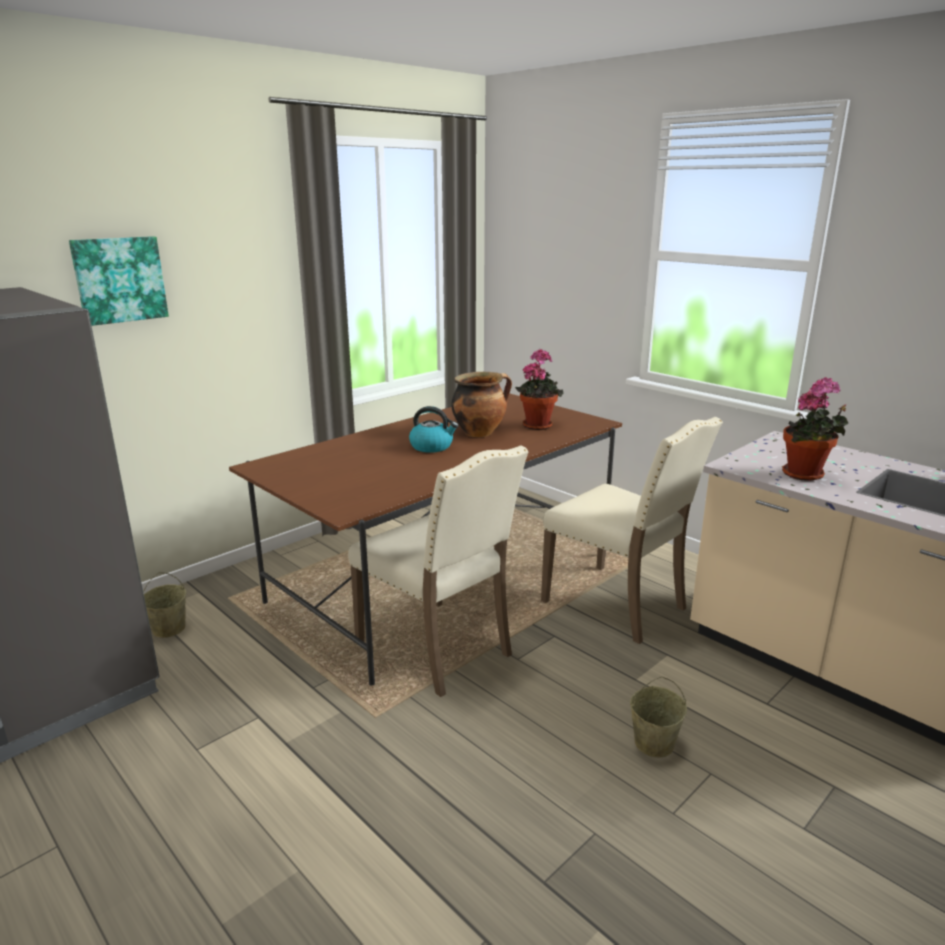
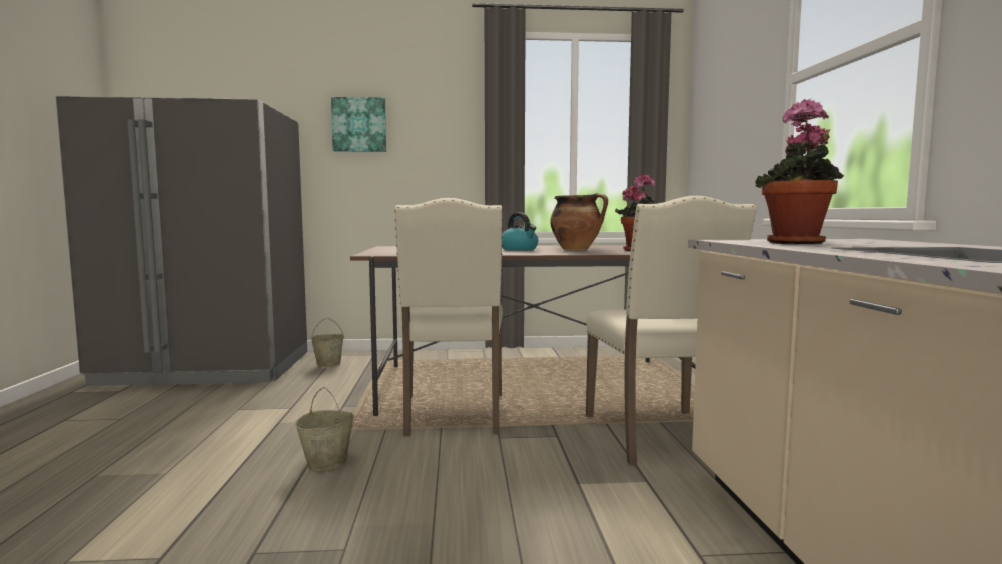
camera: 40 degrees right, 15 degrees down
(654, 743) = (510, 525): beige bucket -> beige bucket (327, 463)

